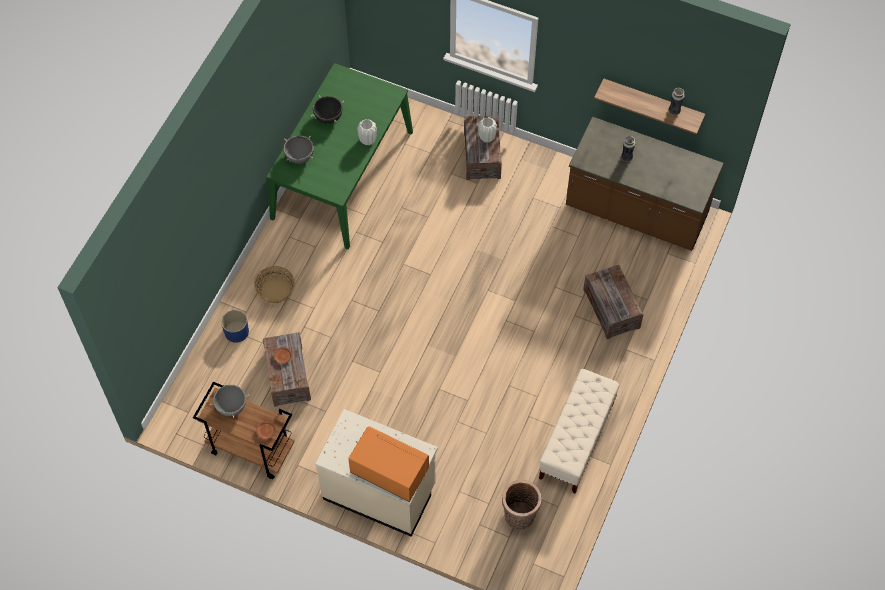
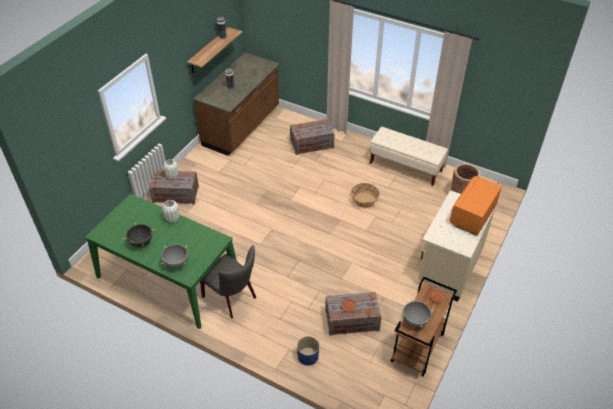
camera: 85 degrees left, 15 degrees down
(275, 290) = (271, 327): basket -> basket (364, 200)
(314, 245) = (232, 298): none -> grey chair

